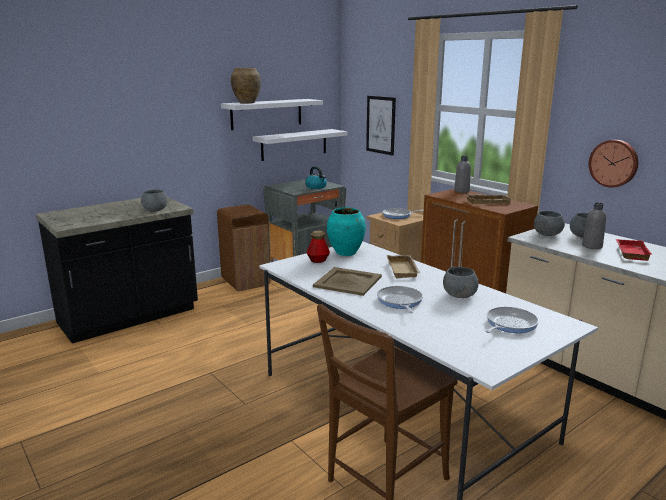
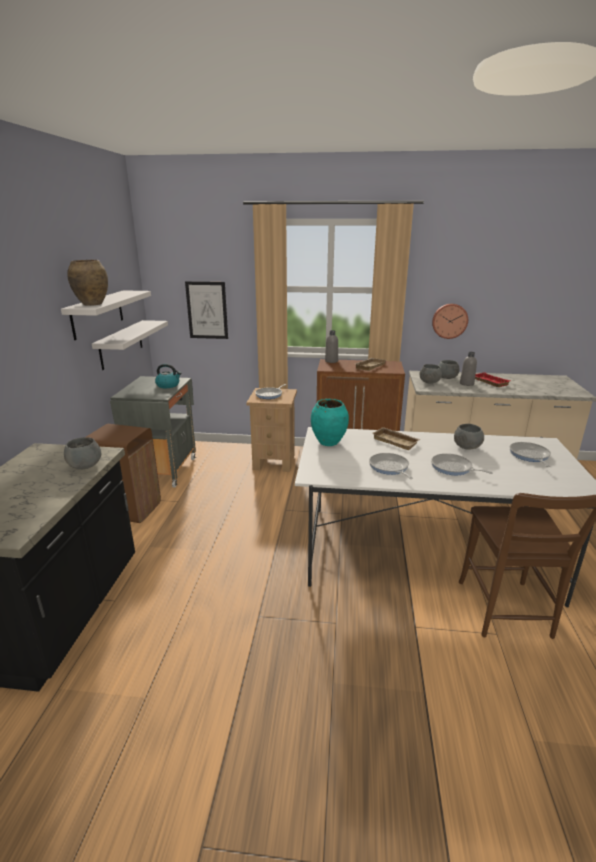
camera: 45 degrees left, 5 degrees up
(318, 260) = (326, 458): bottle -> none
(347, 281) = (389, 467): beige tray -> frying pan

